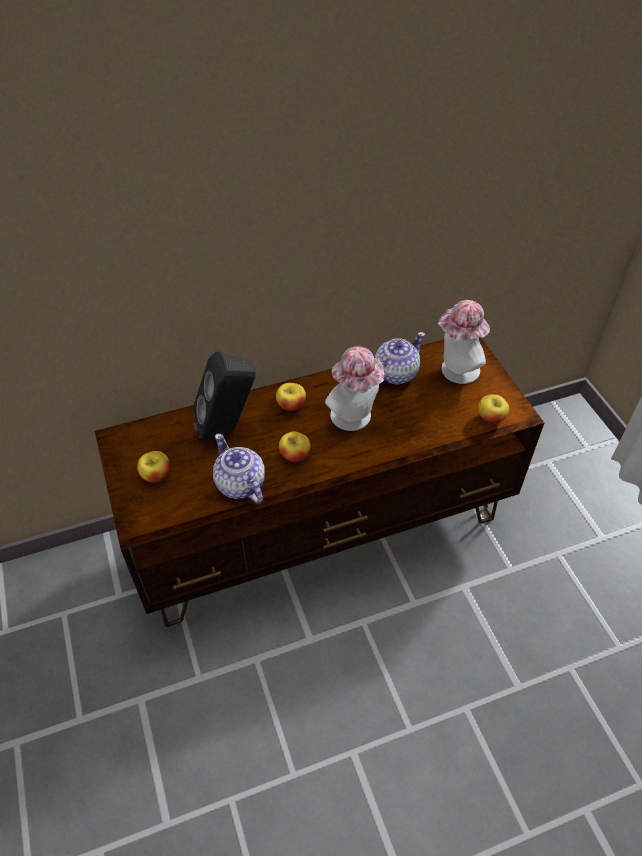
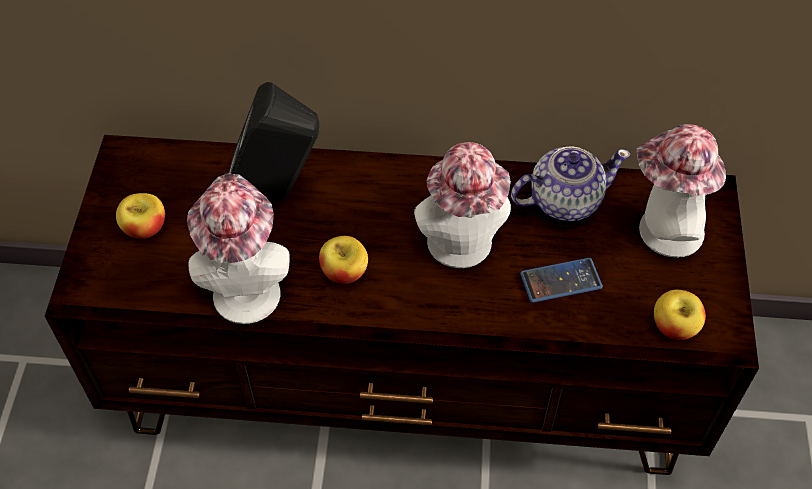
camera: 25 degrees right, 5 degrees up
(240, 485) = (245, 286): teapot -> hat
(291, 405) = (382, 194): apple -> none
(418, 416) = (561, 281): none -> phone

